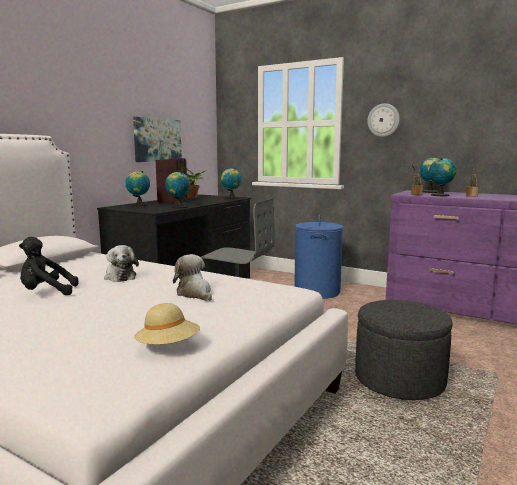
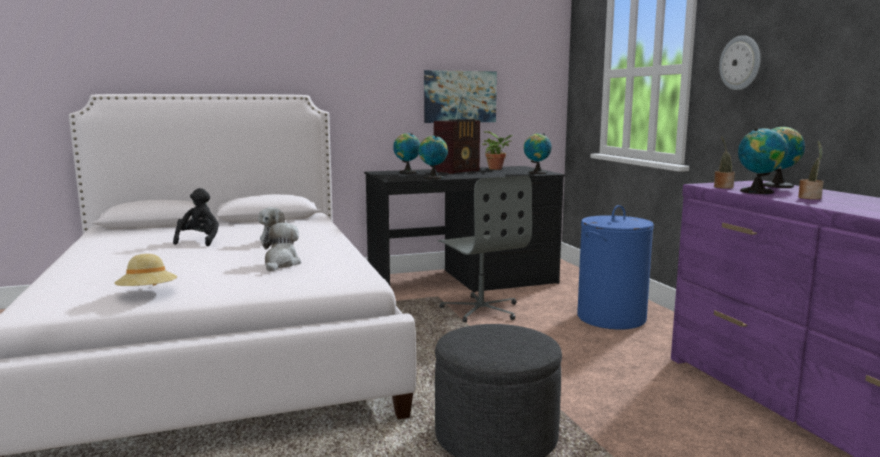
camera: 40 degrees right, 0 degrees up
(46, 293) = (199, 241): black plush toy -> black plush toy turned 60 degrees clockwise

